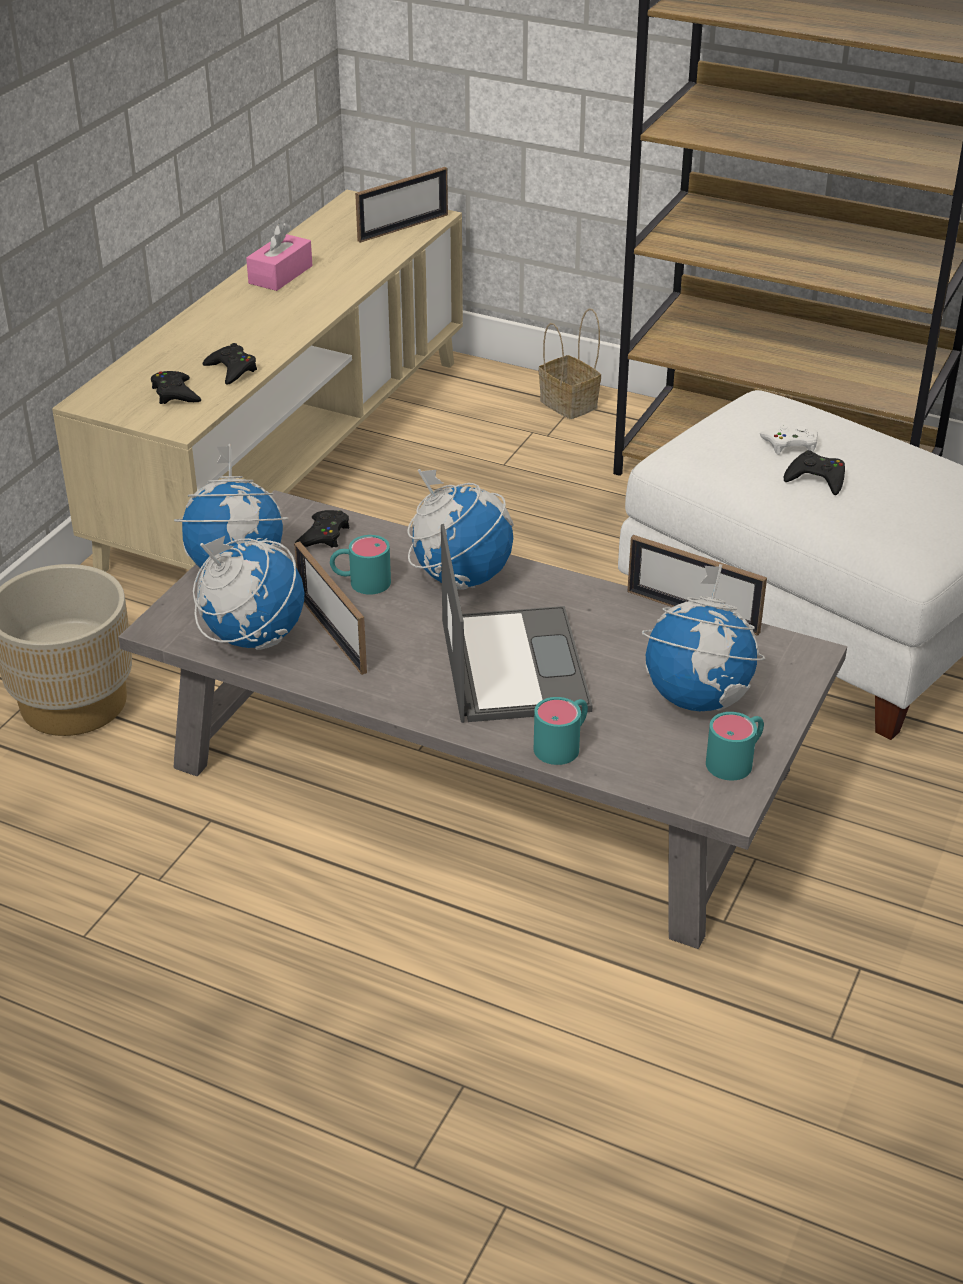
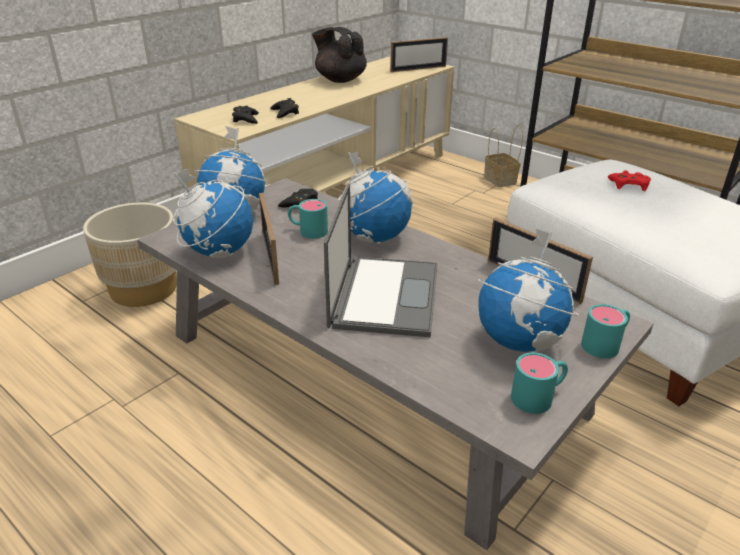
camera: 15 degrees right, 5 degrees down
(280, 275) = (340, 80): pink tissue box -> black teapot
(563, 744) = (398, 357): turquoise mug -> turquoise mug (606, 343)
(790, 445) = (629, 185): white game controller -> red game controller
(816, 479) = (645, 206): black game controller -> none

